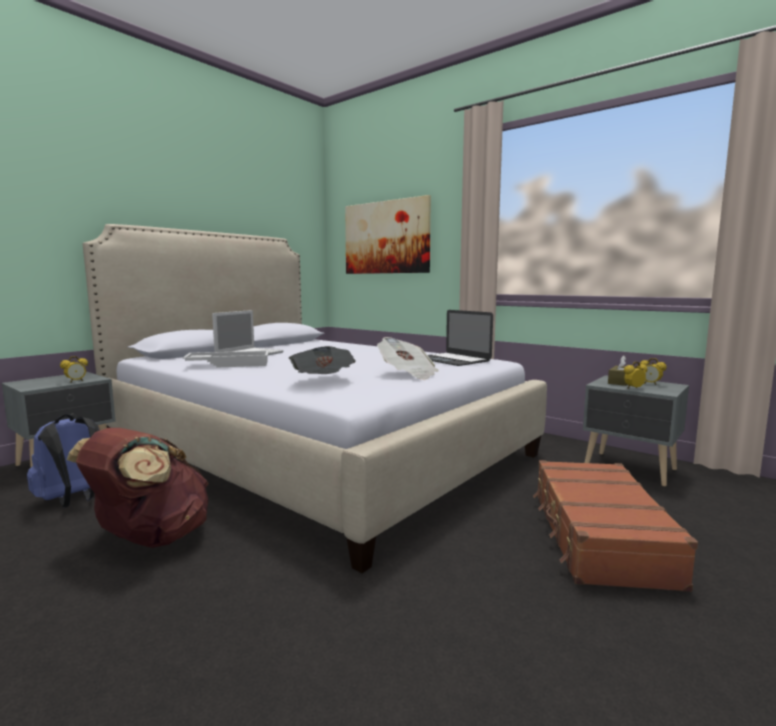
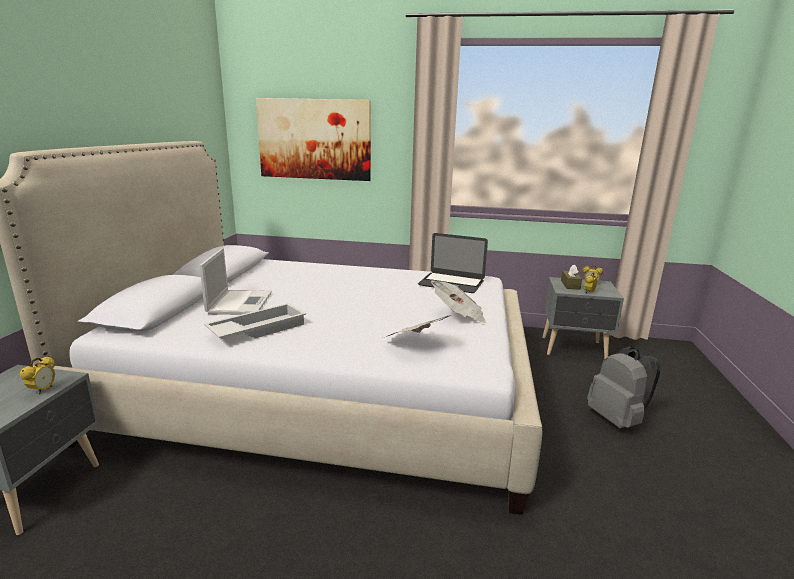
camera: 30 degrees left, 10 degrees up
(72, 500) = (132, 545): blue backpack -> none
(150, 539) = (301, 557): brown backpack -> none
(598, 536) = (617, 419): brown suitcase -> grey backpack

